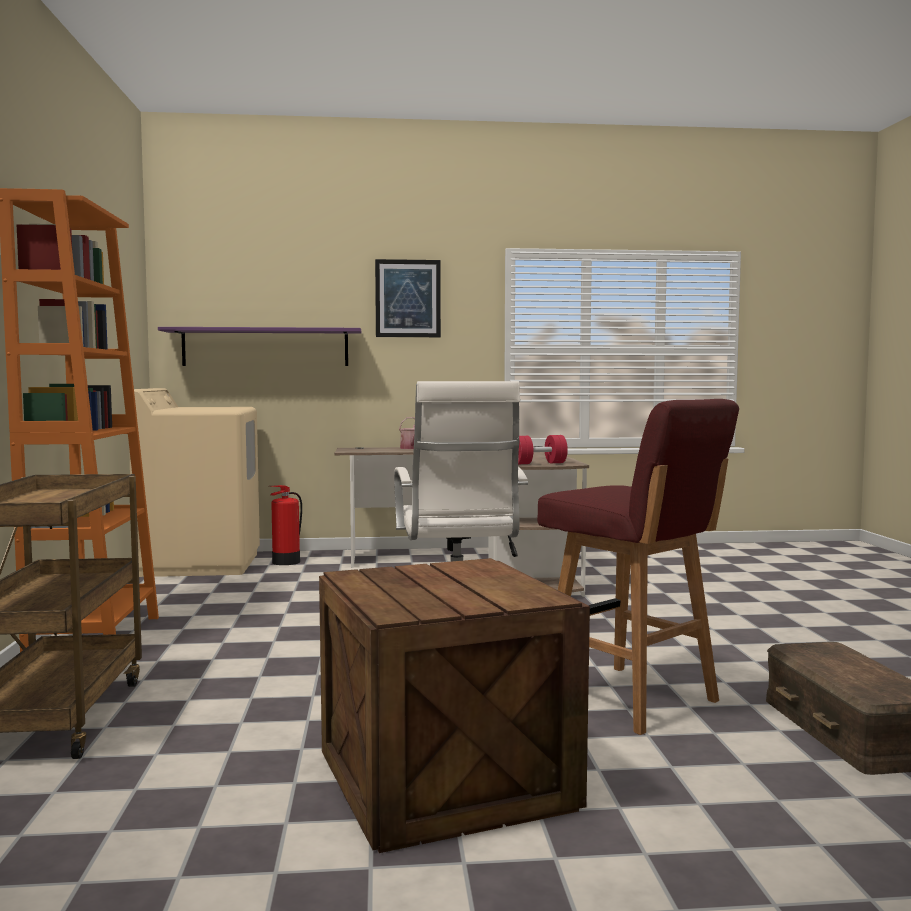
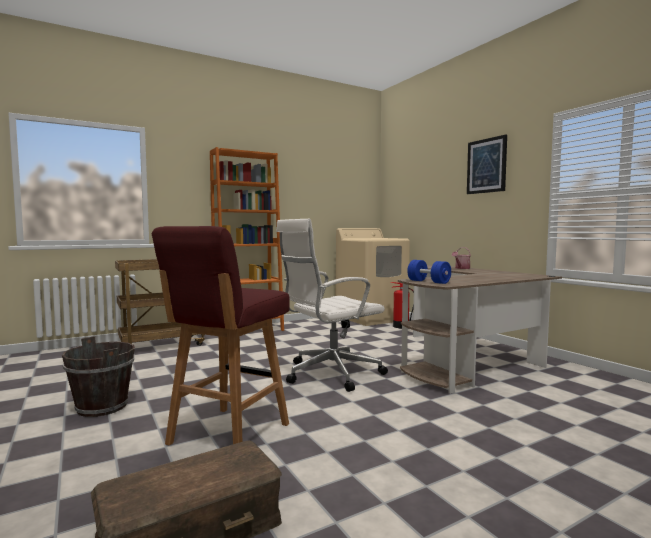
camera: 65 degrees right, 0 degrees up
(265, 347) = (418, 205): purple shelf -> none
(443, 779) = (102, 407): crate -> brown bucket
(539, 463) = (428, 282): red dumbbell -> blue dumbbell

